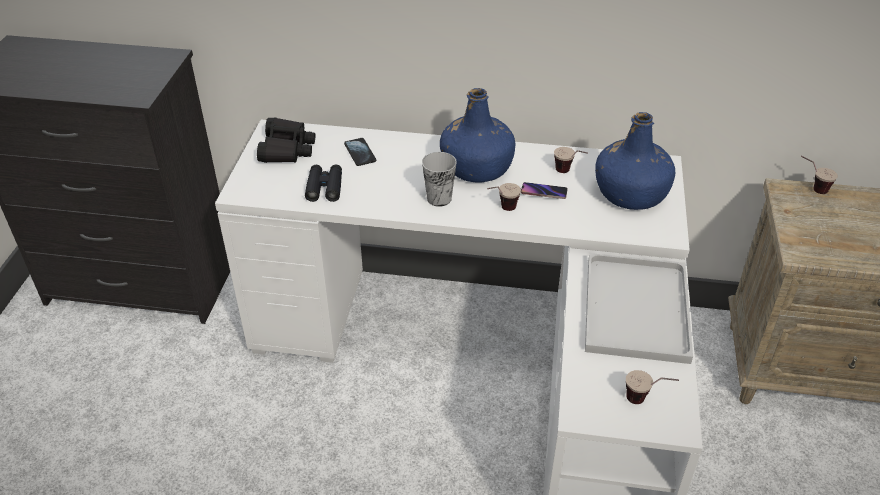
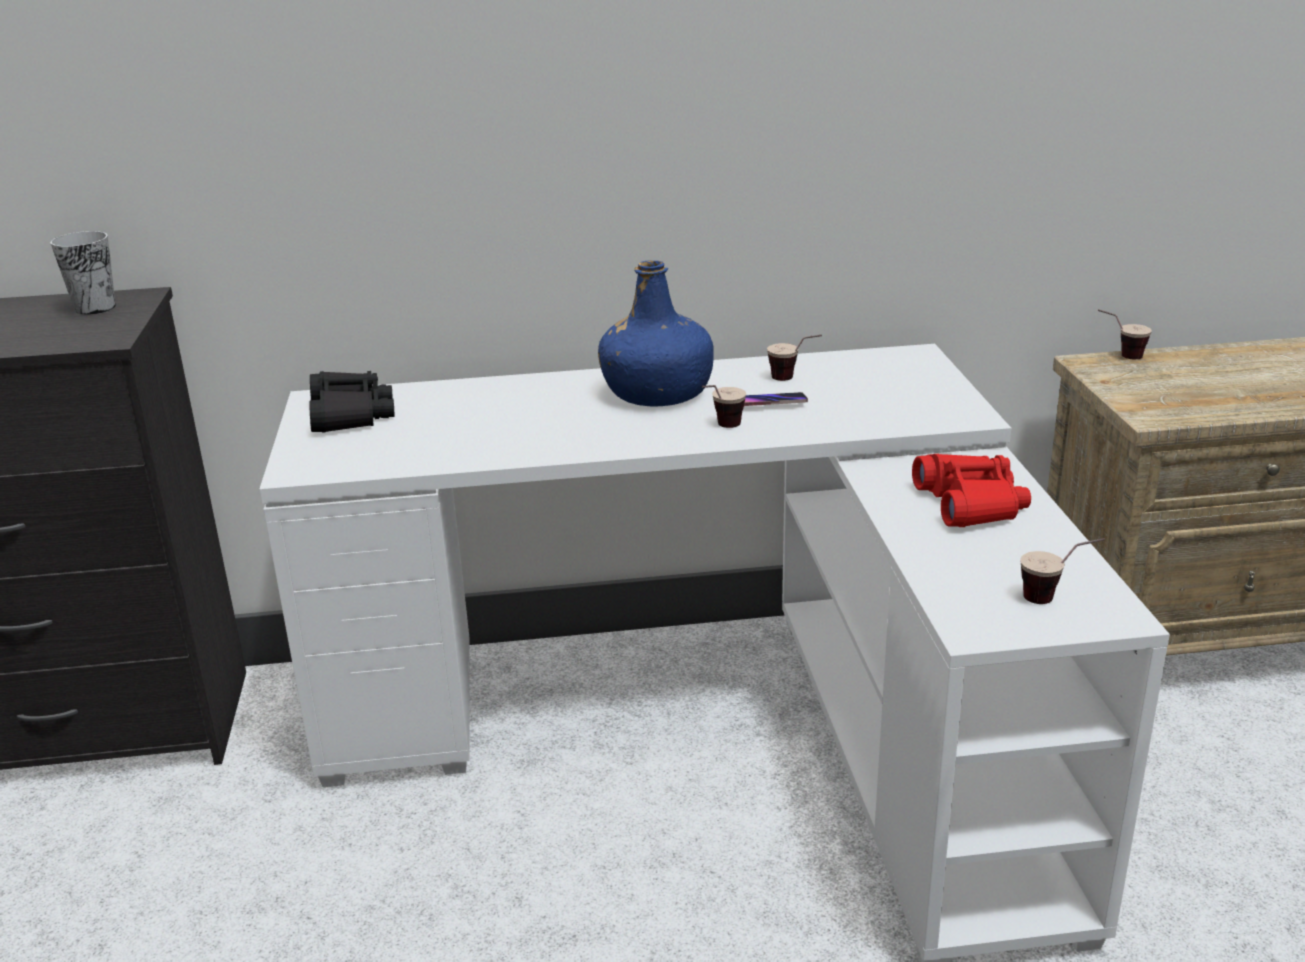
camera: 15 degrees left, 15 degrees down
(324, 187) = (434, 446): black binoculars -> none
(360, 153) = (470, 403): phone -> none
(439, 198) = (620, 431): cup -> cup (95, 308)
(631, 193) = (893, 386): blue bottle -> none
(634, 306) = (970, 504): white tray -> red binoculars

